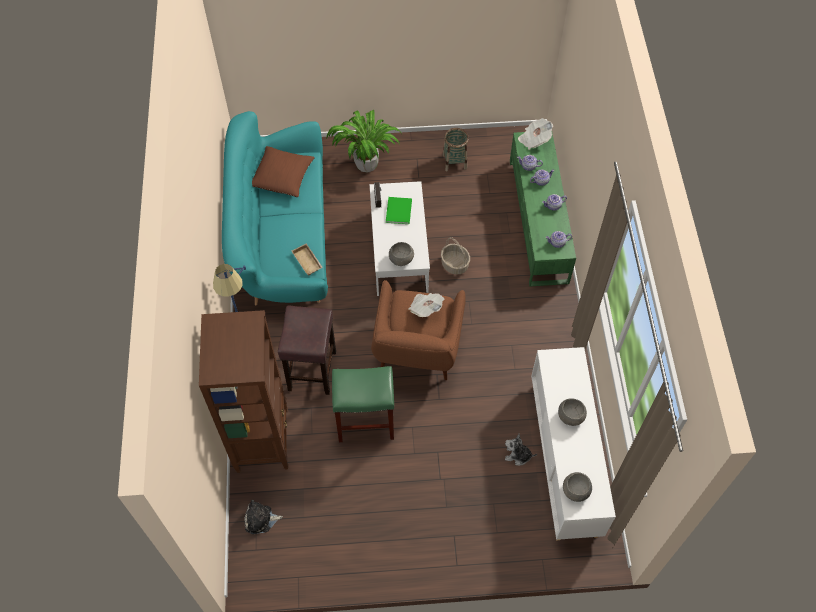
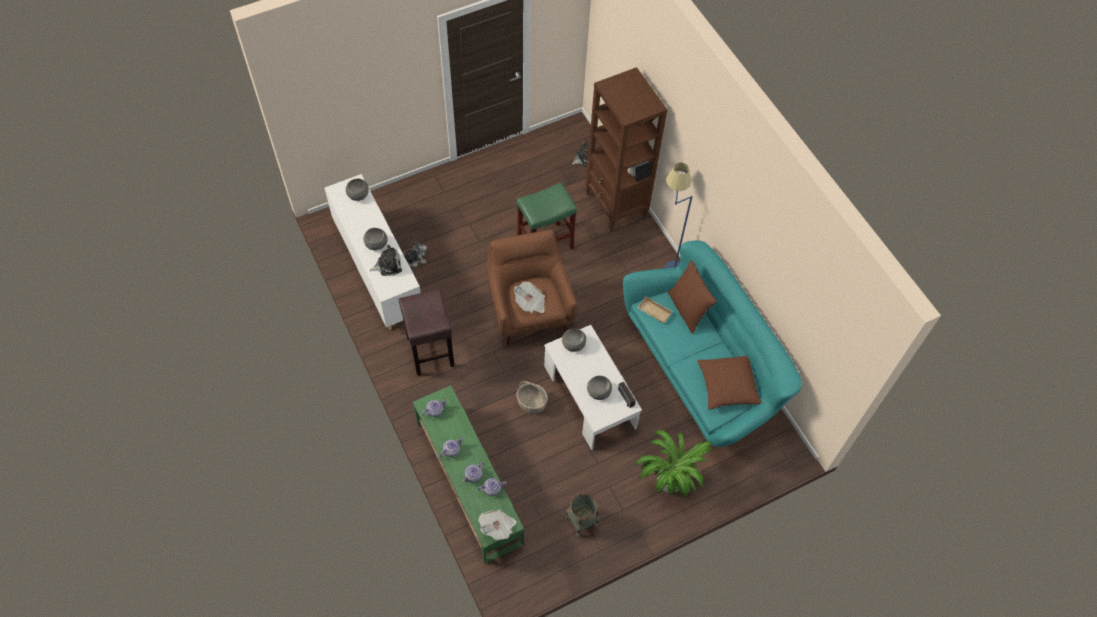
camera: 155 degrees right, 0 degrees up
(274, 252) = (687, 309): none -> brown pillow
(312, 369) = (608, 267): brown stool -> brown stool (431, 352)
(399, 210) = (598, 391): green book -> grey bowl
(564, 385) = (388, 265): none -> plush toy

